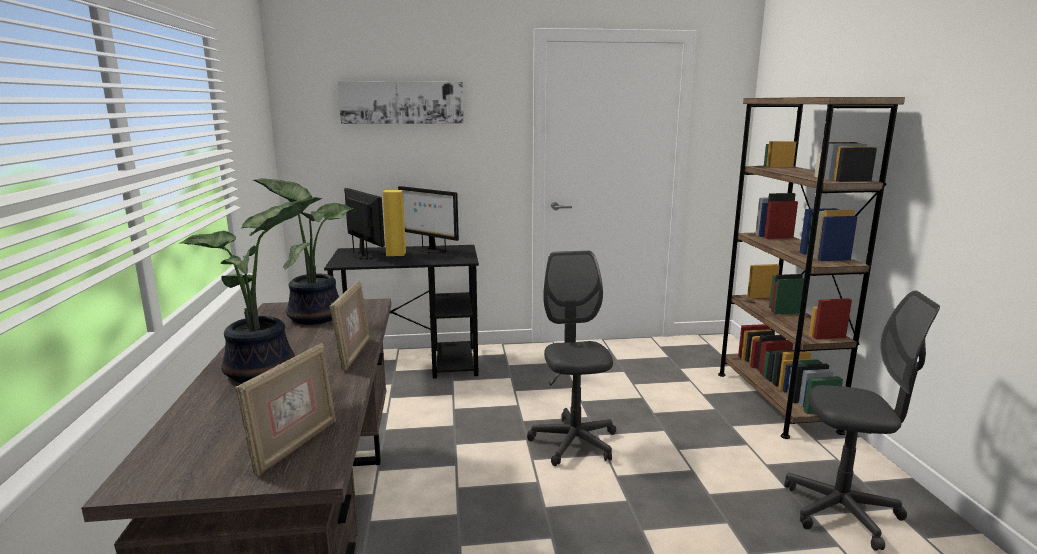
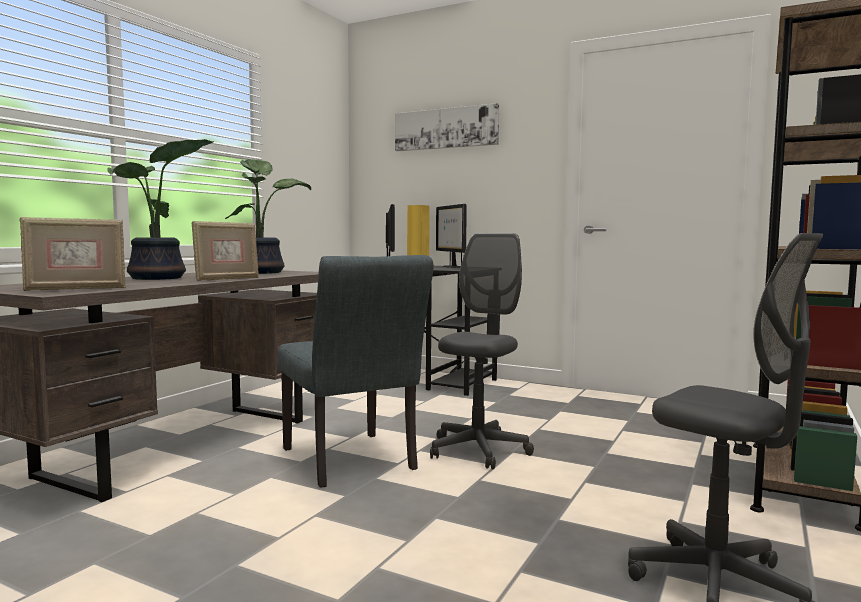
camera: 35 degrees right, 10 degrees down
(502, 496) = (352, 462): none -> grey chair

